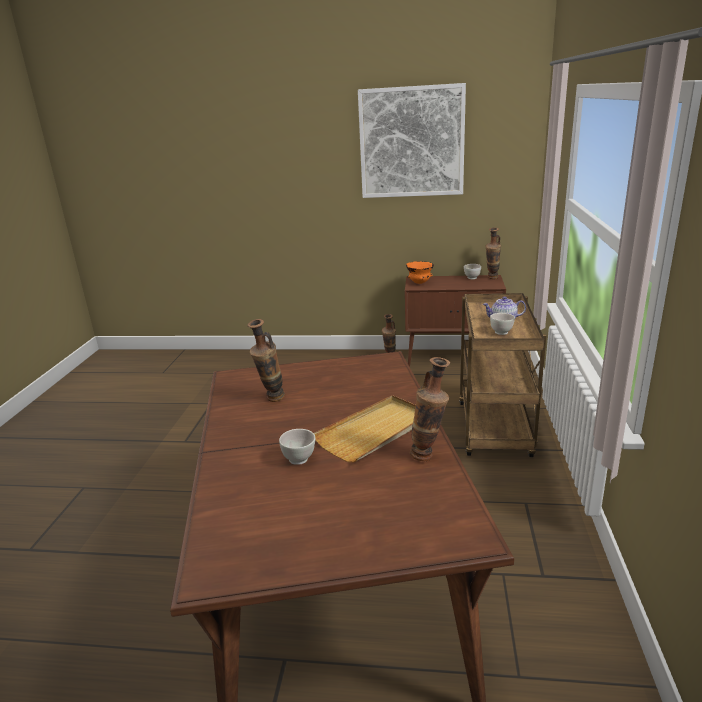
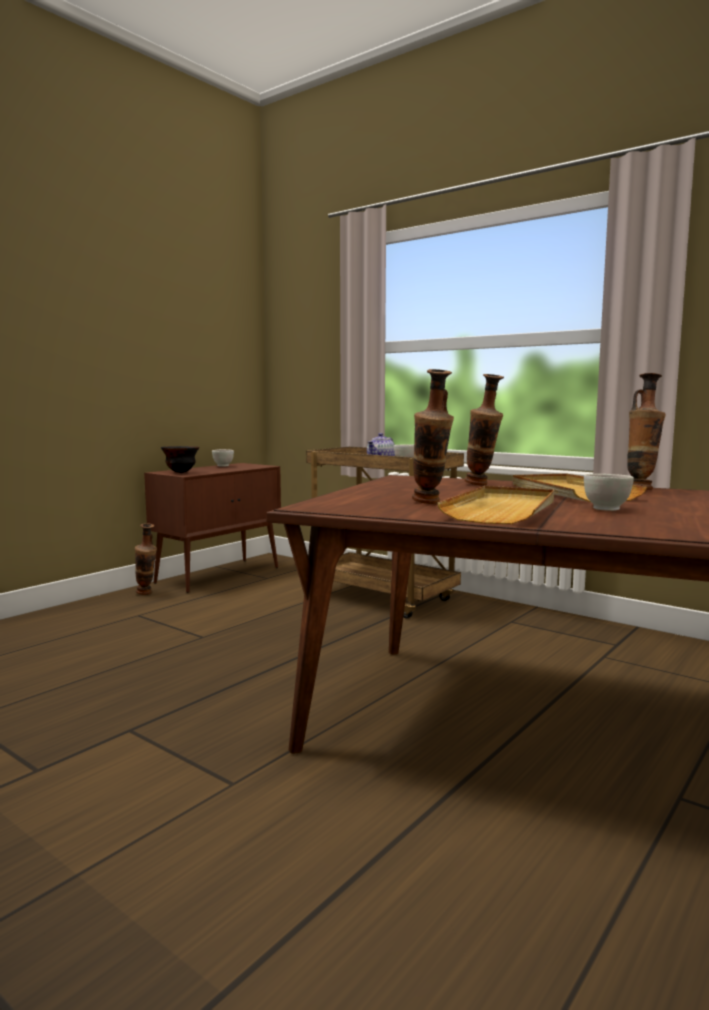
camera: 60 degrees left, 15 degrees down
(263, 427) = (503, 510): none -> beige tray
(411, 142) = (141, 289): picture -> none
(420, 283) = (181, 472): orange bowl -> black bowl
(492, 278) = (243, 464): vase -> vase (482, 485)

